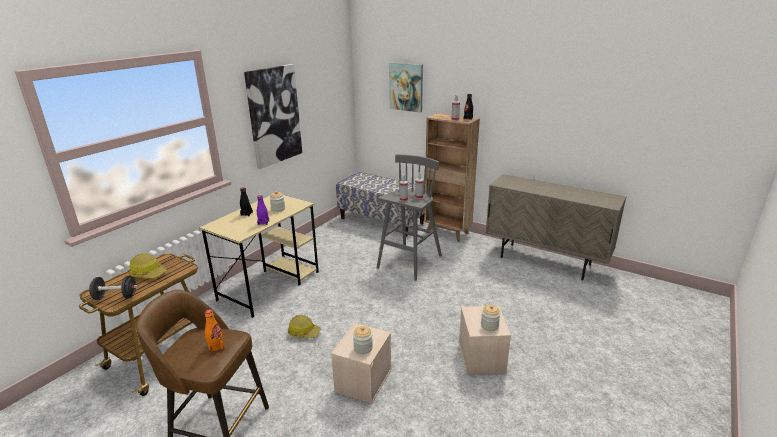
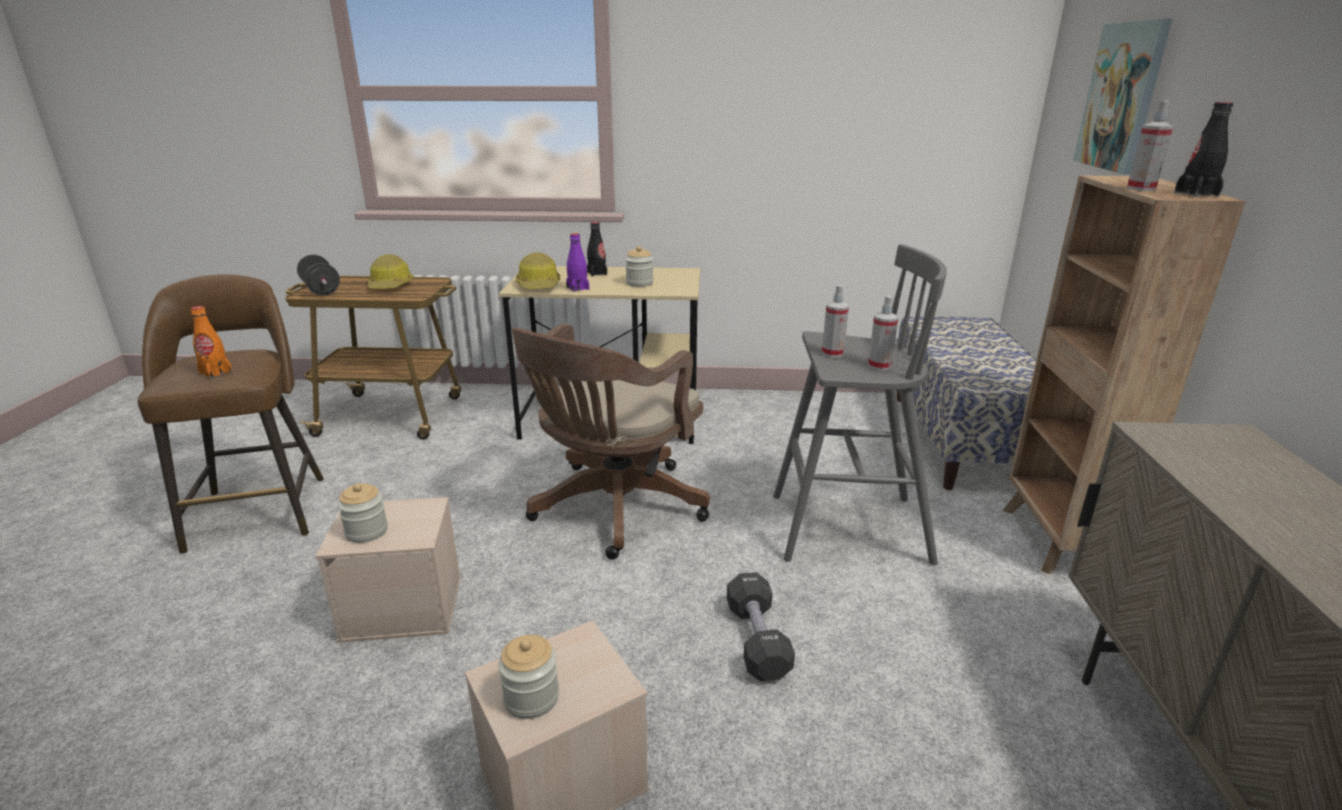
camera: 60 degrees right, 0 degrees up
(274, 115) = (759, 120): picture -> none
(304, 332) = (508, 495): hard hat -> hard hat (539, 286)
(347, 306) = (613, 510): none -> brown office chair
(449, 300) = (757, 640): none -> black dumbbell

